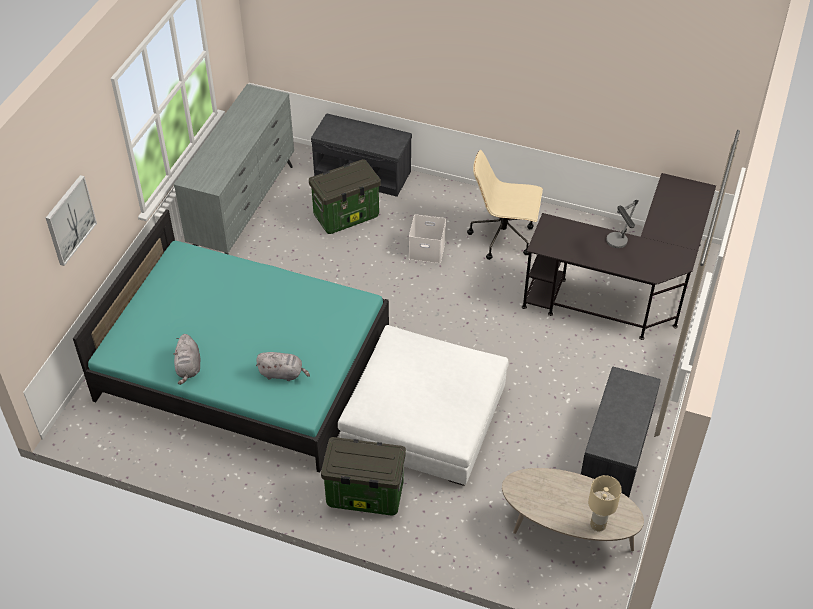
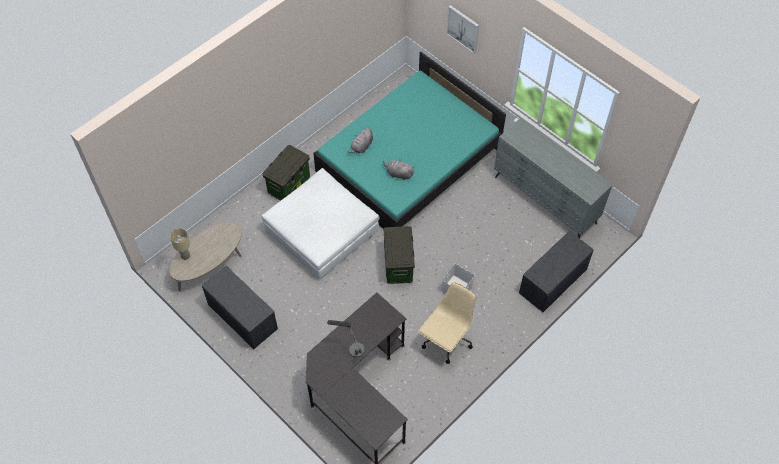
camera: 115 degrees right, 10 degrees up
(188, 367) = (390, 108): grey plush toy -> grey plush toy (398, 174)
(347, 215) = (512, 255): storage box -> storage box (399, 266)

